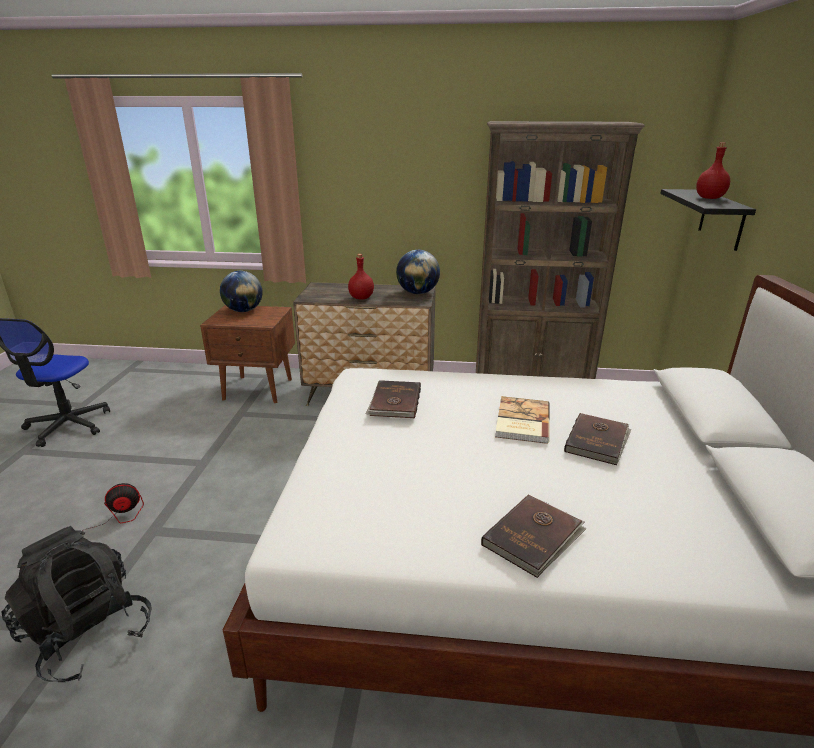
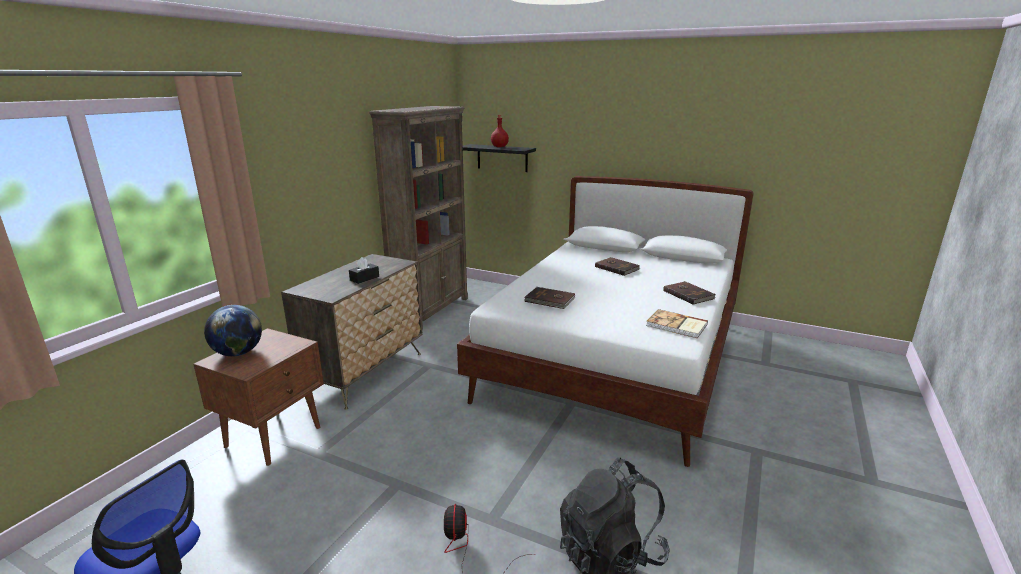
camera: 70 degrees left, 5 degrees down
(361, 298) = (364, 278): red bottle -> black tissue box
(417, 293) = (381, 260): globe -> none
(521, 422) = (590, 277): book -> book (676, 325)

